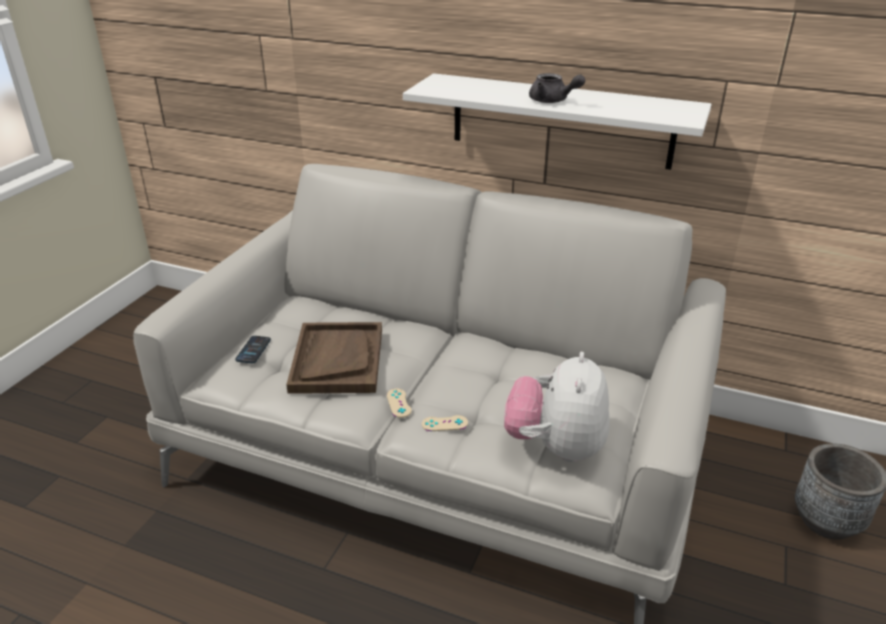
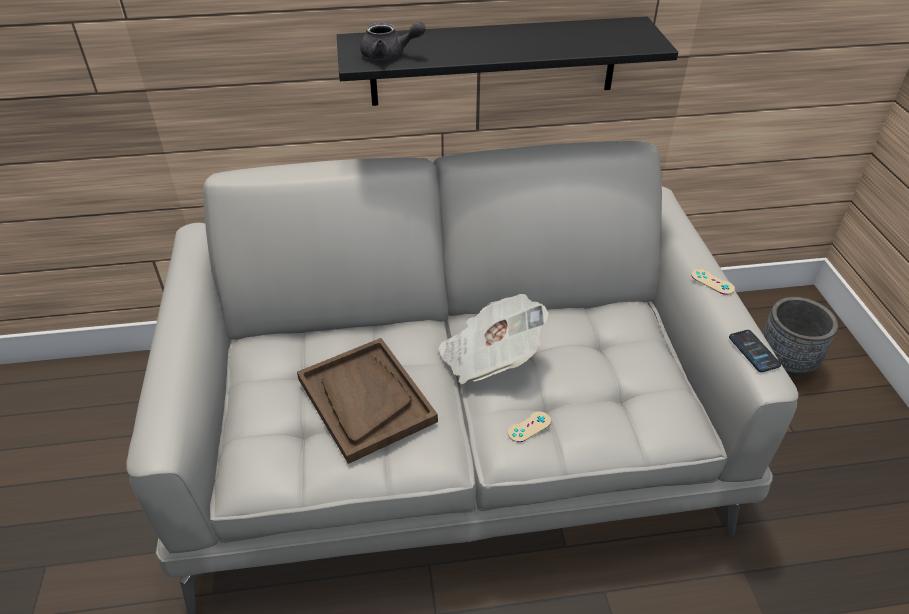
camera: 30 degrees left, 10 degrees up
(253, 350) = (263, 427): phone -> phone (753, 351)
(398, 403) = (468, 423): beige game controller -> beige game controller (712, 282)
(459, 367) = (490, 357): none -> newspaper
(552, 101) = (509, 48): grey teapot -> grey teapot (389, 55)
(555, 446) = (639, 406): plush toy -> none
(561, 121) = (494, 61): white shelf -> black shelf

